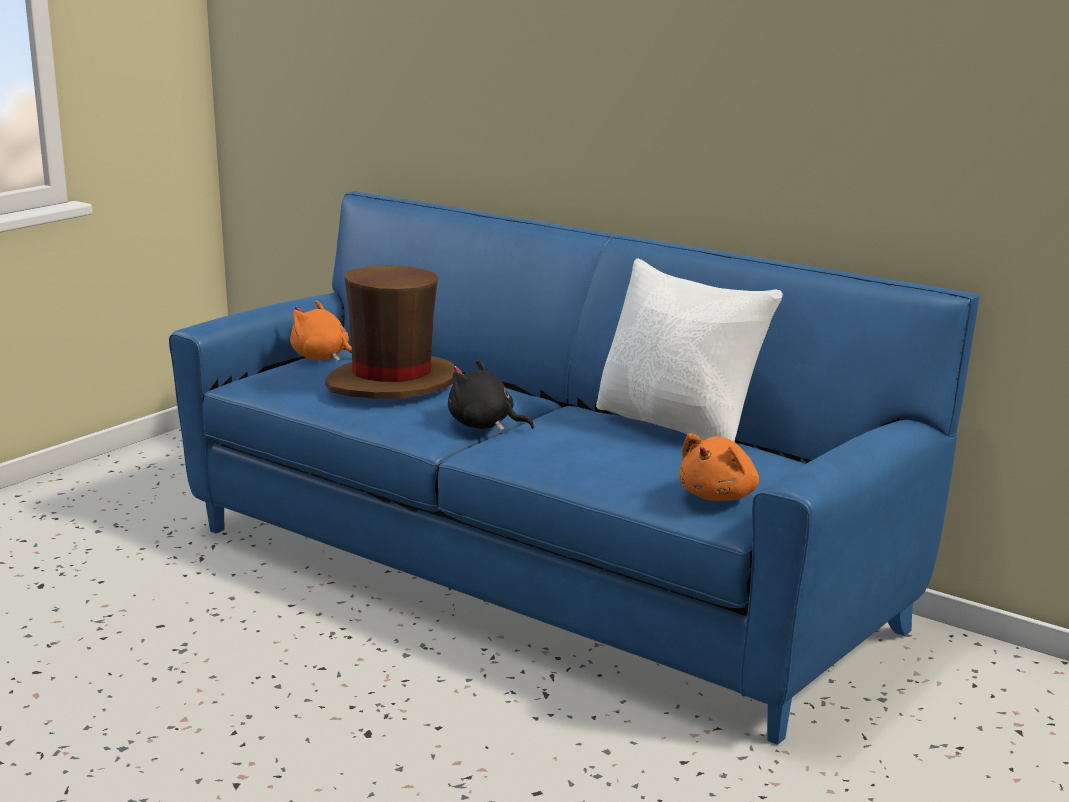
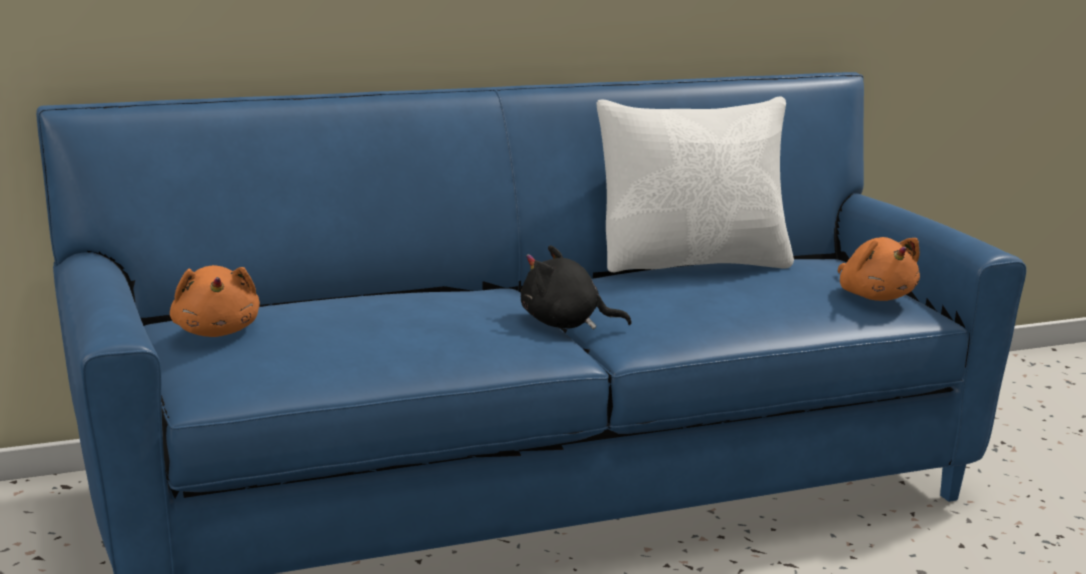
camera: 60 degrees left, 0 degrees up
(323, 358) = (216, 331): orange plush toy -> orange plush toy turned 75 degrees counterclockwise
(392, 383) = (391, 321): brown hat -> none
(484, 425) = (565, 324): black plush toy -> black plush toy turned 45 degrees clockwise

